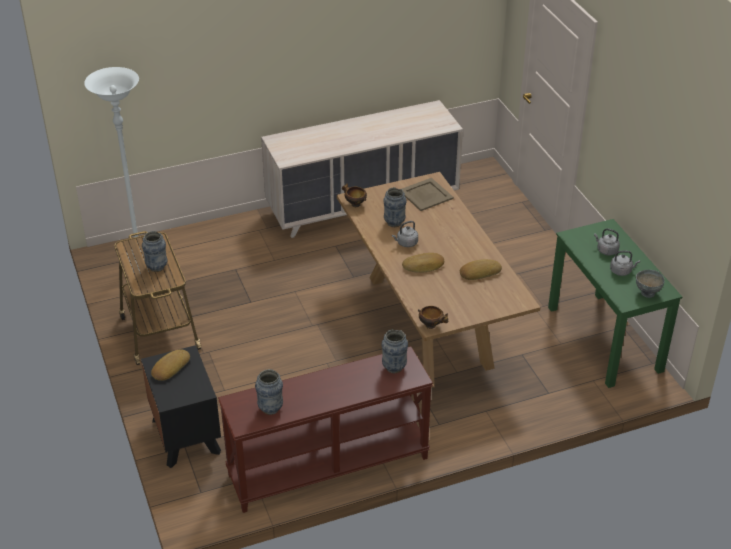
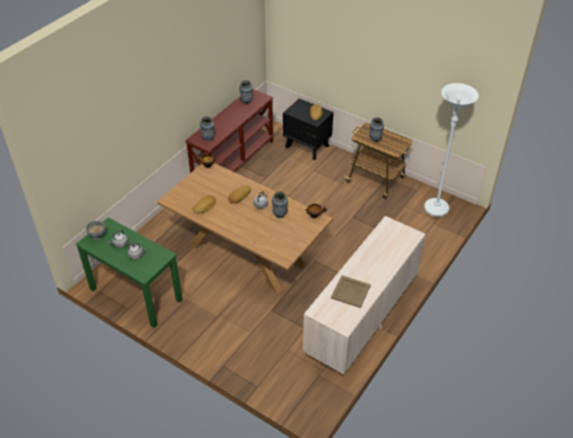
camera: 145 degrees right, 5 degrees up
(426, 194) = (279, 244): beige tray -> beige tray (351, 292)

